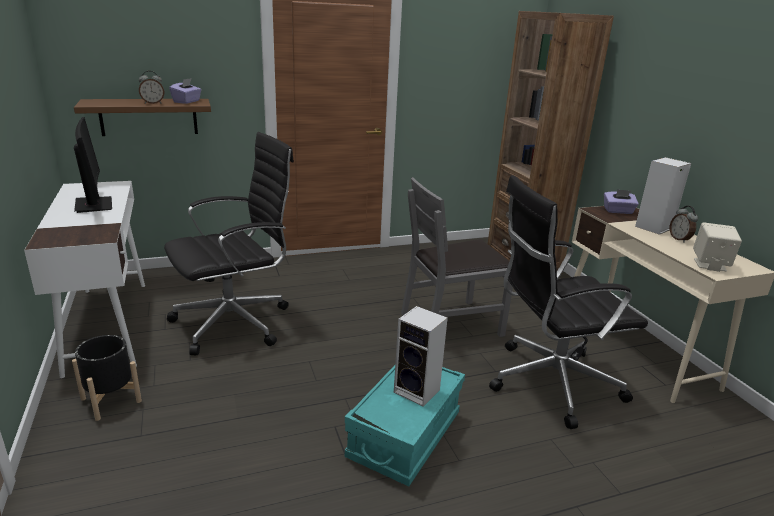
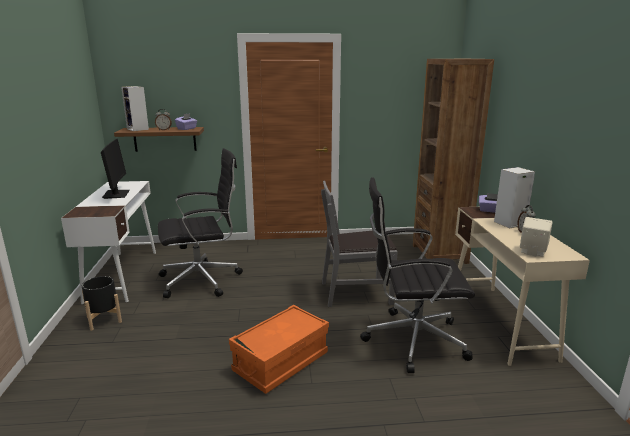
camera: 15 degrees right, 5 degrees down
(405, 435) = (281, 362): turquoise storage box -> orange storage box
(418, 391) = (289, 329): speaker -> speaker (138, 129)

